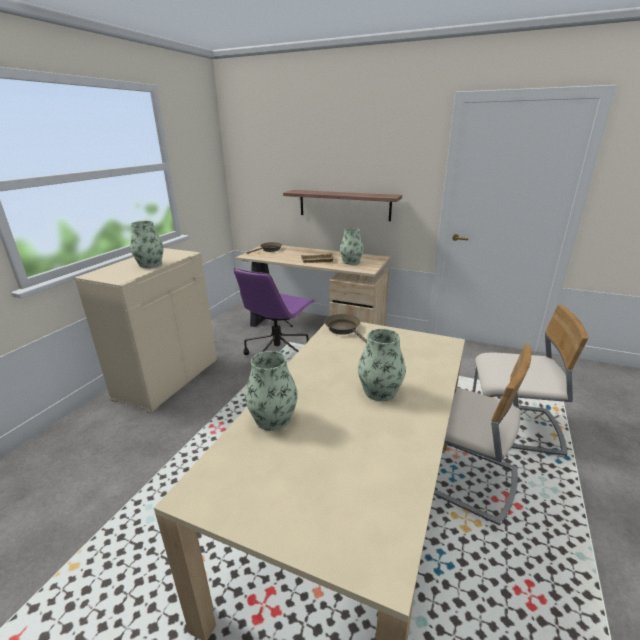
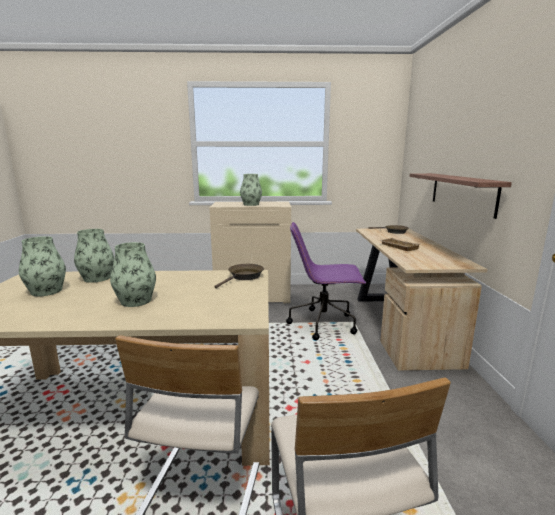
camera: 65 degrees right, 10 degrees down
(351, 262) = (423, 257): vase -> vase (46, 291)

